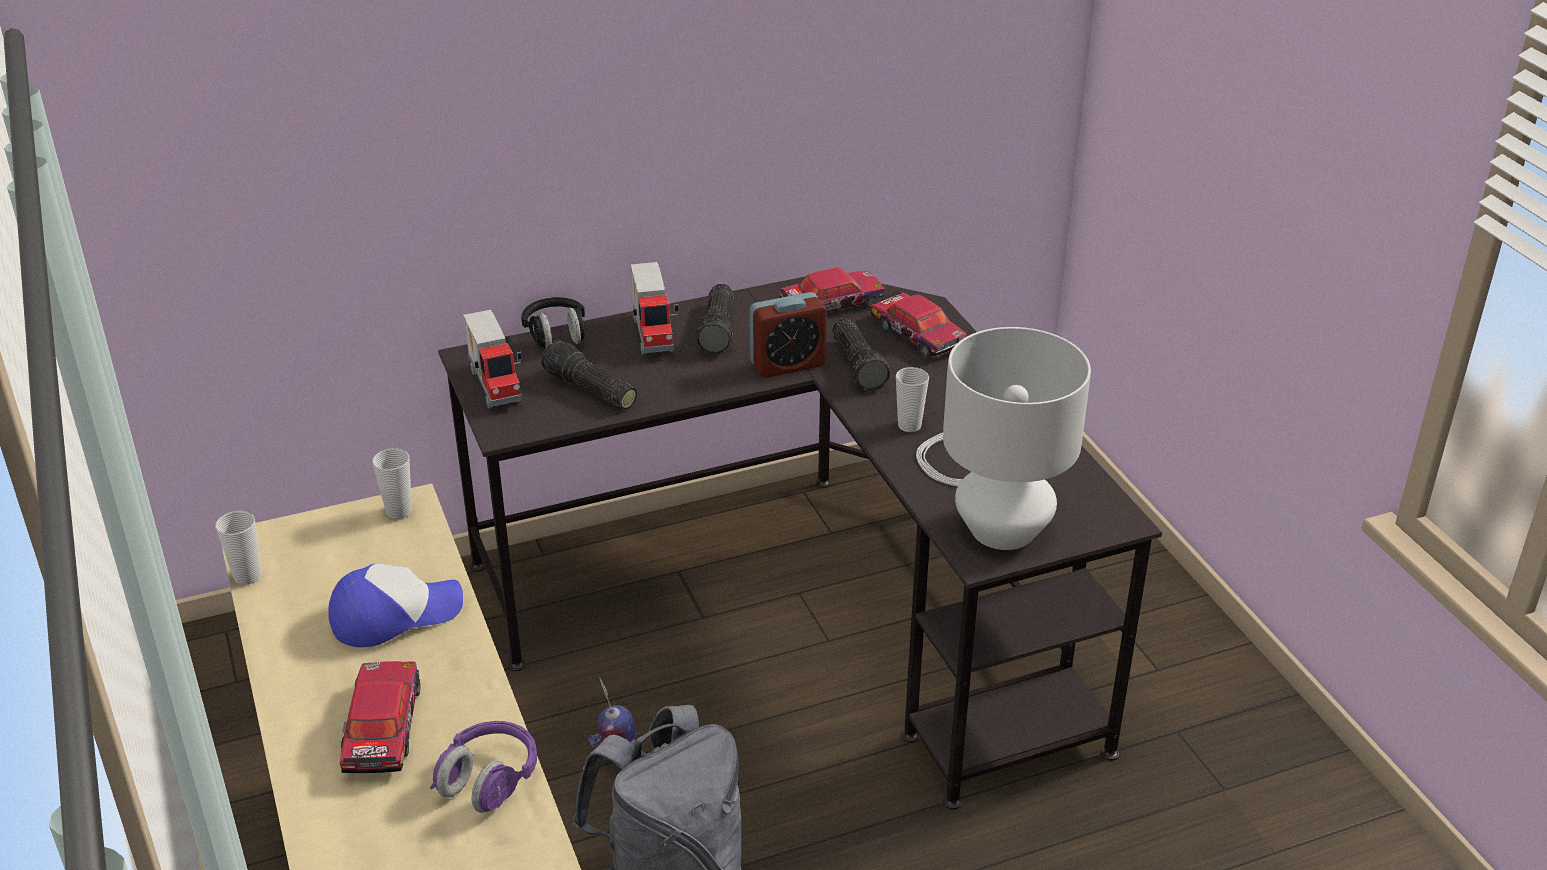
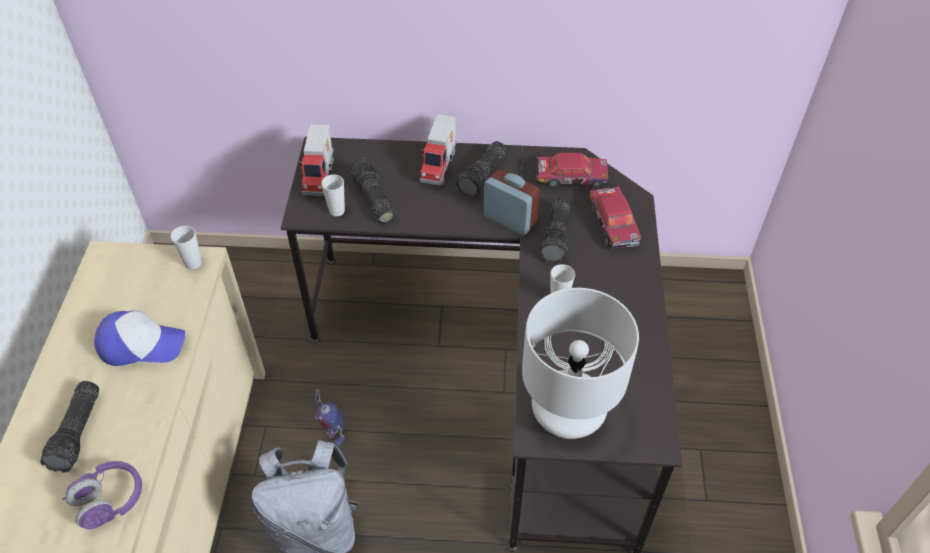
camera: 25 degrees right, 15 degrees up
(247, 576) = (83, 282): cup -> cup (337, 211)
(381, 729) = (79, 432): toy car -> flashlight
(556, 335) = (379, 147): black headphones -> none
(787, 364) = (510, 219): alarm clock -> alarm clock turned 150 degrees counterclockwise

